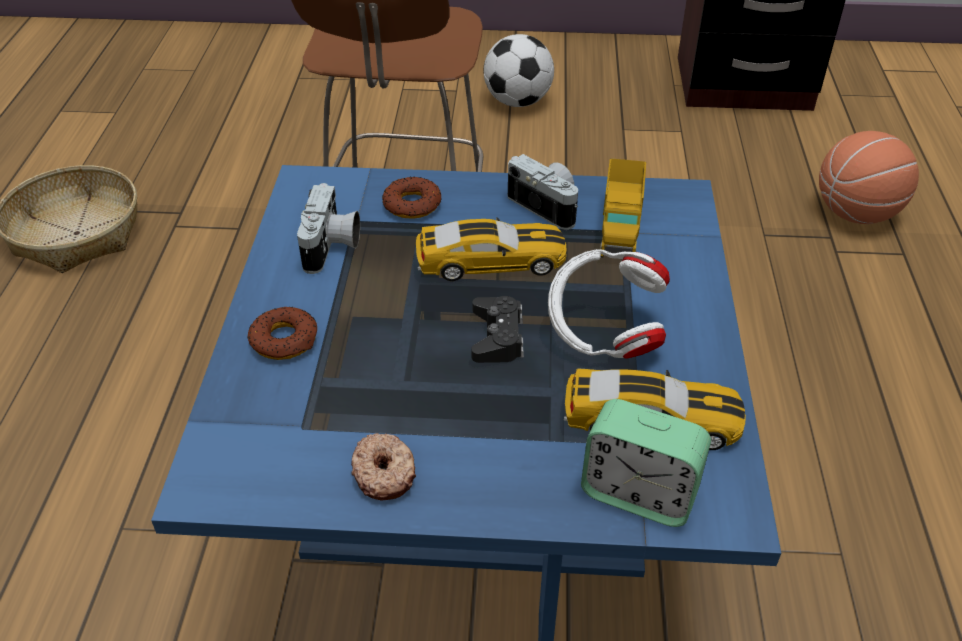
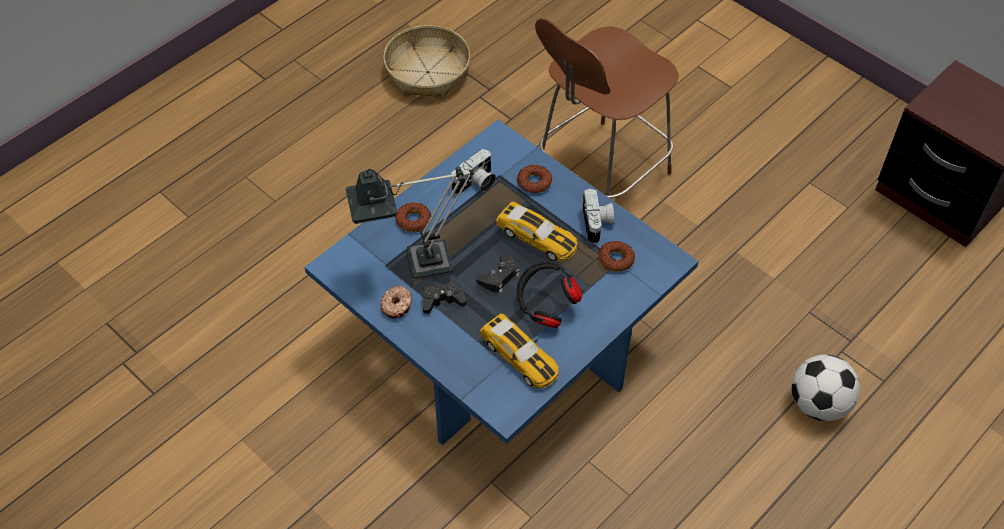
camera: 40 degrees right, 10 degrees up
(352, 392) = (417, 263): none -> table lamp
(450, 419) = (442, 300): none -> black game controller
(518, 102) = (762, 120): football -> football (818, 404)
(603, 334) = (545, 306): white headphones -> black headphones
(619, 230) = (616, 259): toy truck -> donut
(638, 494) = (480, 380): alarm clock -> none
(855, 213) = (889, 336): basketball -> none

